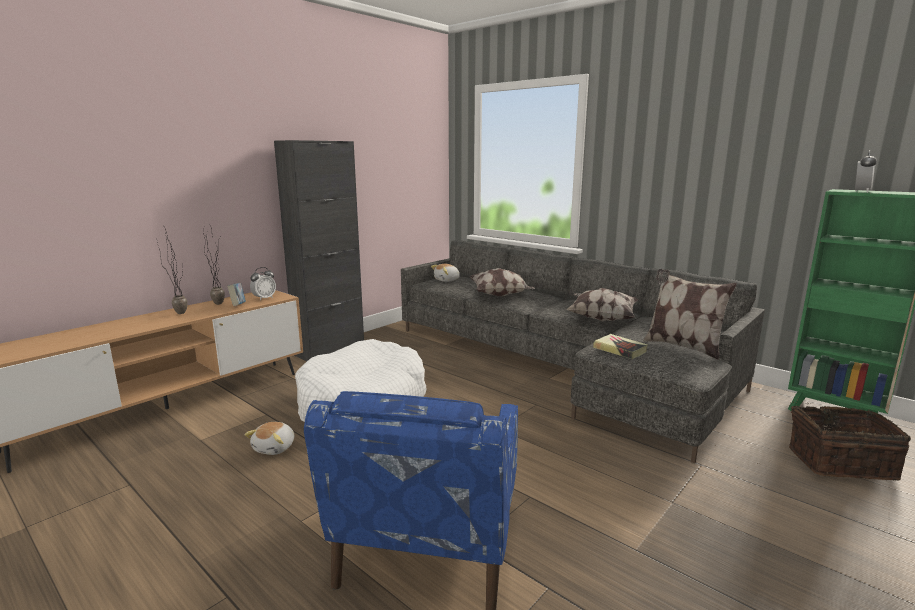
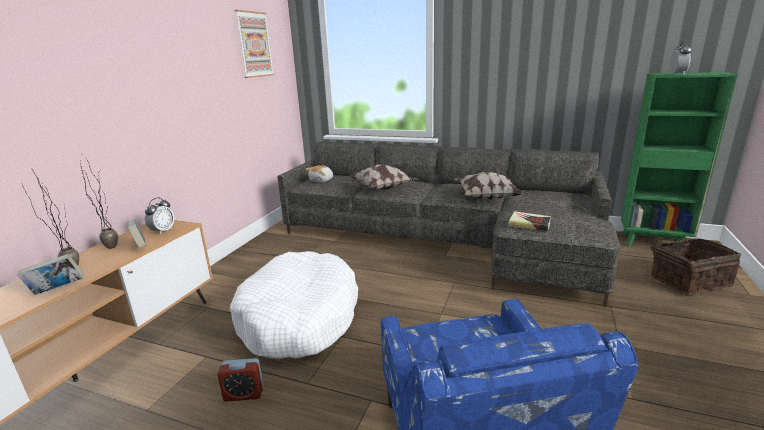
camera: 20 degrees left, 5 degrees up
(160, 325) = (57, 290): none -> book
(275, 448) = (244, 394): plush toy -> alarm clock
(330, 350) = (225, 268): black cabinet -> none
(400, 137) = (254, 44): none -> picture
(682, 346) = (568, 212): pillow -> none

